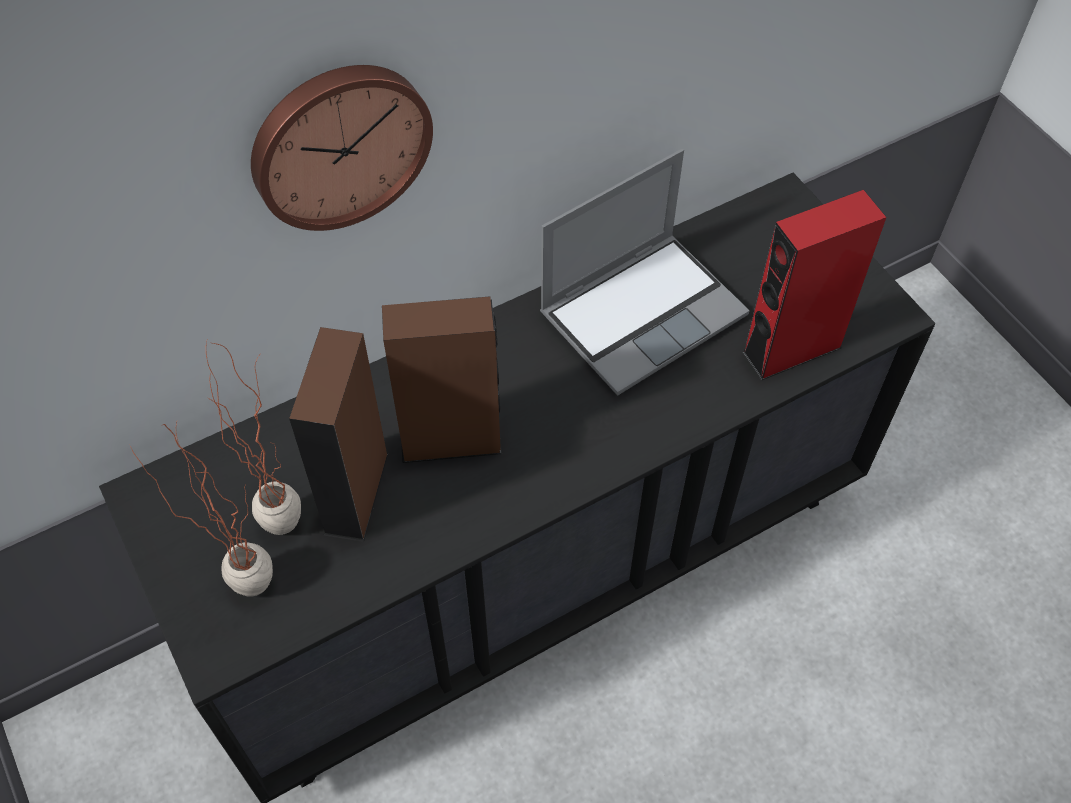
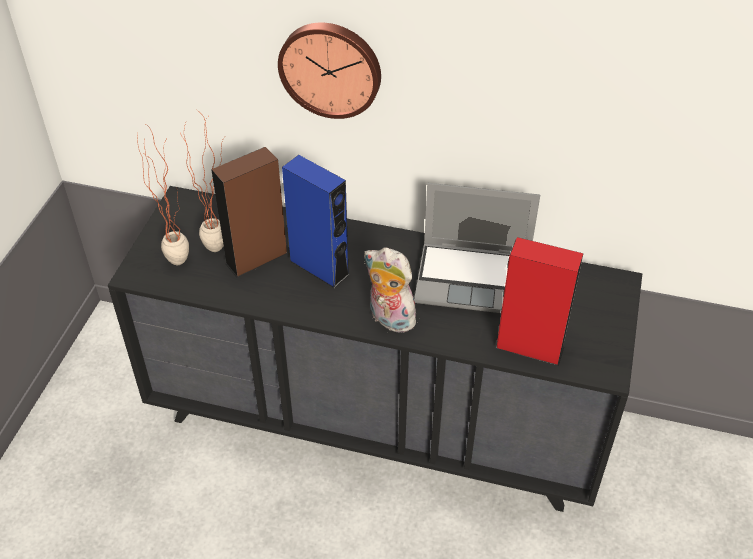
camera: 45 degrees right, 10 degrees down
(451, 441) = (319, 267): brown speaker -> blue speaker
(611, 440) = (389, 319): none -> plush toy

